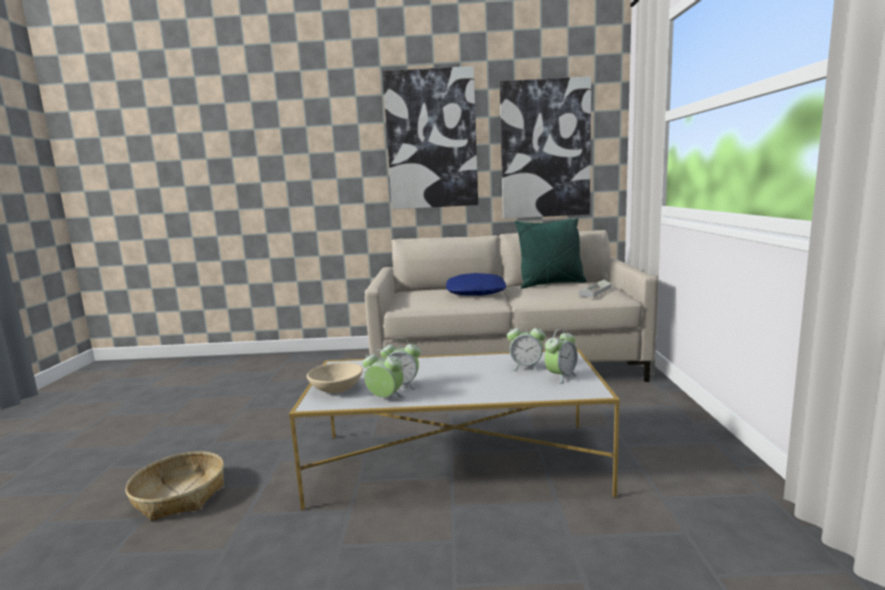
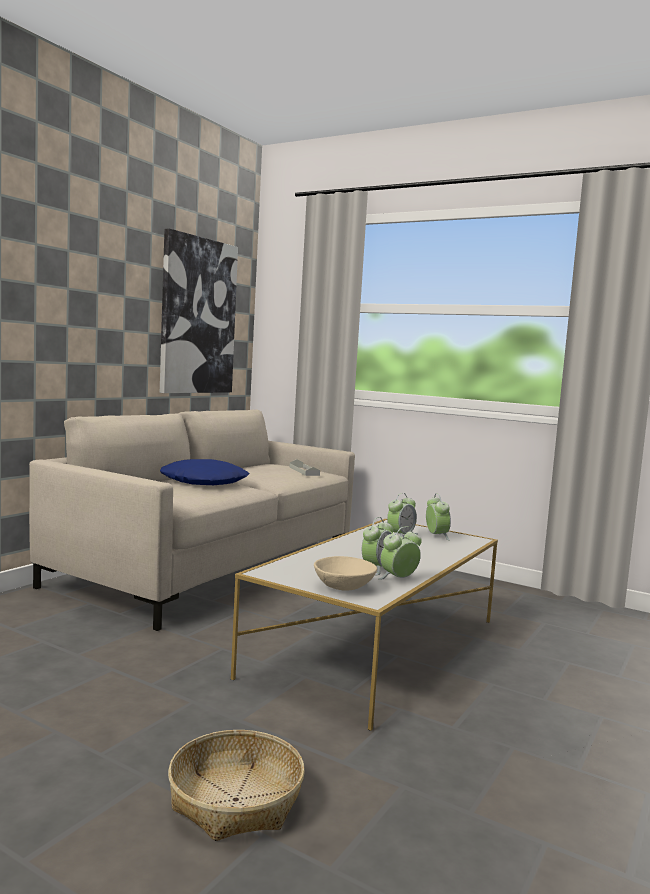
camera: 60 degrees left, 5 degrees down
(431, 140) = (93, 282): picture -> none
(551, 284) = (243, 468): green pillow -> none

